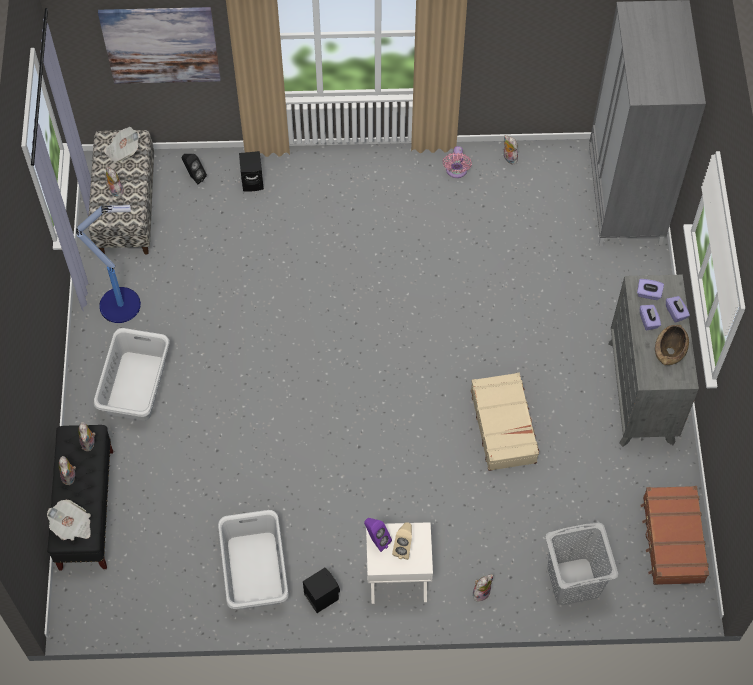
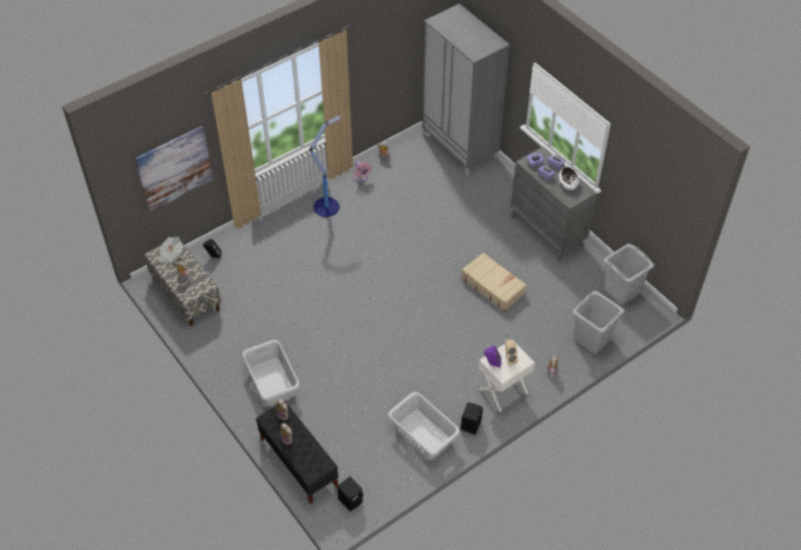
camera: 35 degrees left, 10 degrees down
(72, 526) = (311, 463): newspaper -> none
(122, 305) = (227, 344): floor lamp -> floor lamp (327, 206)
(253, 181) = (250, 241): black speaker -> black speaker (351, 500)
(670, 350) = (568, 183): brown bowl -> white bowl
(672, 540) = (622, 290): brown suitcase -> grey laundry basket

